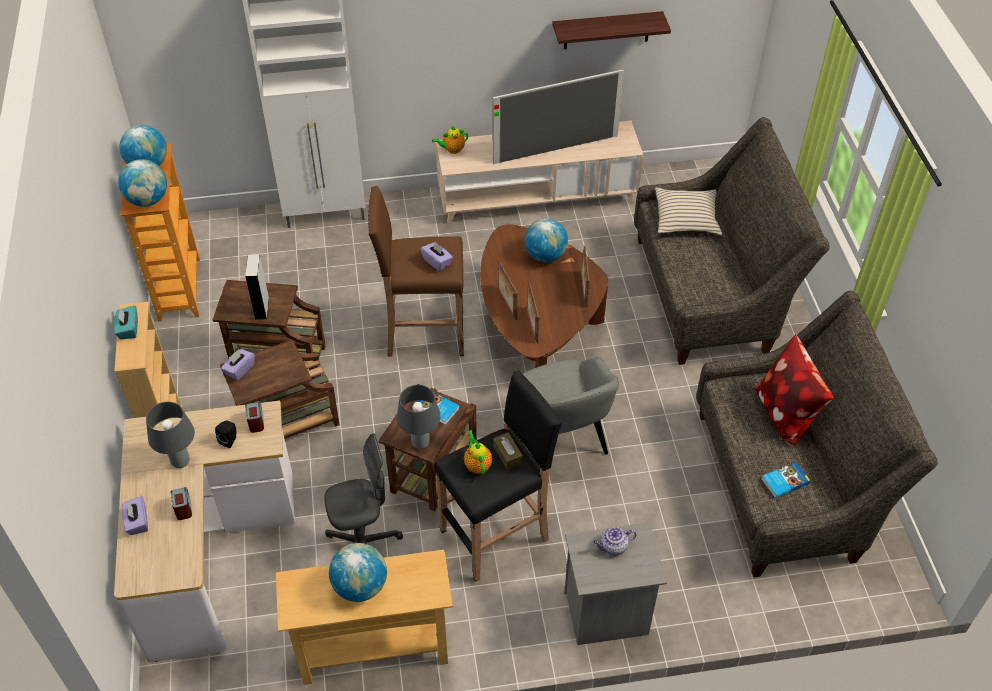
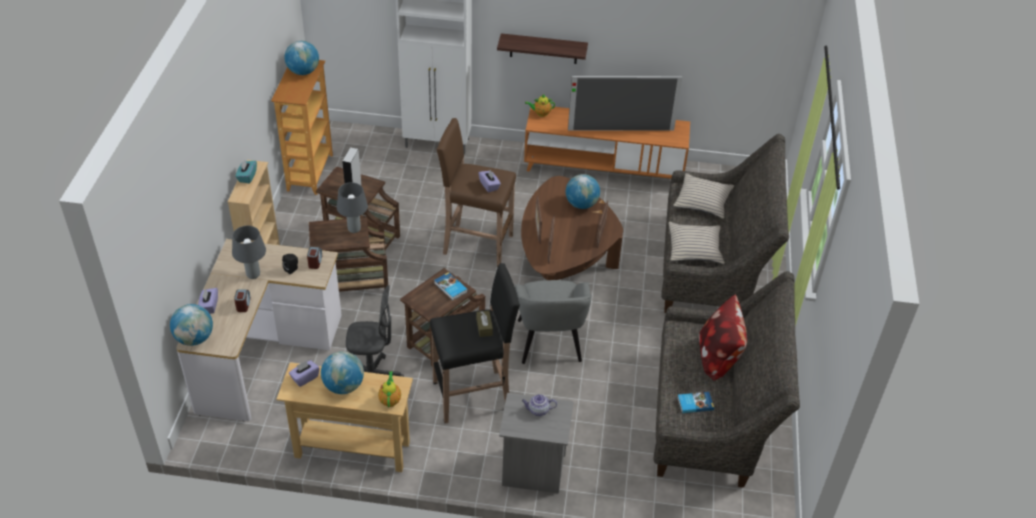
camera: 15 degrees right, 5 degrees down
(148, 200) = (294, 95): globe -> globe (195, 338)
(239, 370) = (321, 228): purple tissue box -> purple tissue box (305, 378)
(420, 443) = (429, 308): grey table lamp -> grey table lamp (354, 229)
(477, 464) = (459, 328): teapot -> teapot (390, 400)
(537, 198) = (604, 167): beige tv stand -> orange tv stand
(606, 30) = (675, 44): shelf -> shelf (543, 48)
(701, 280) = (694, 248): none -> beige pillow

